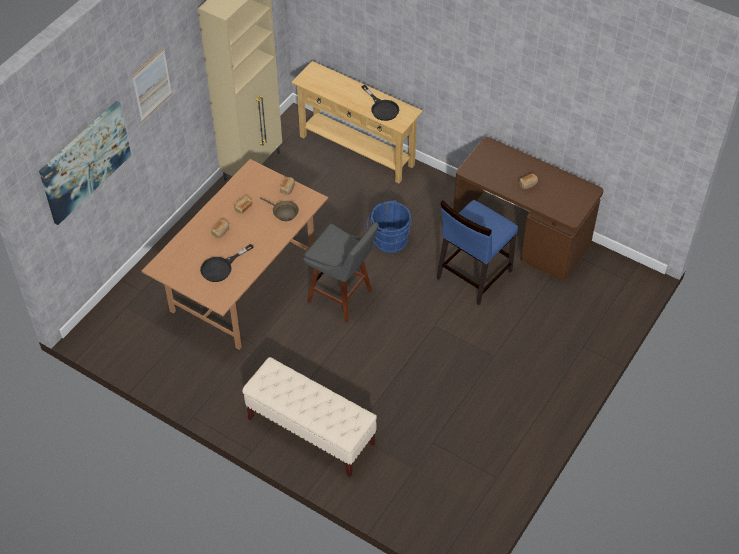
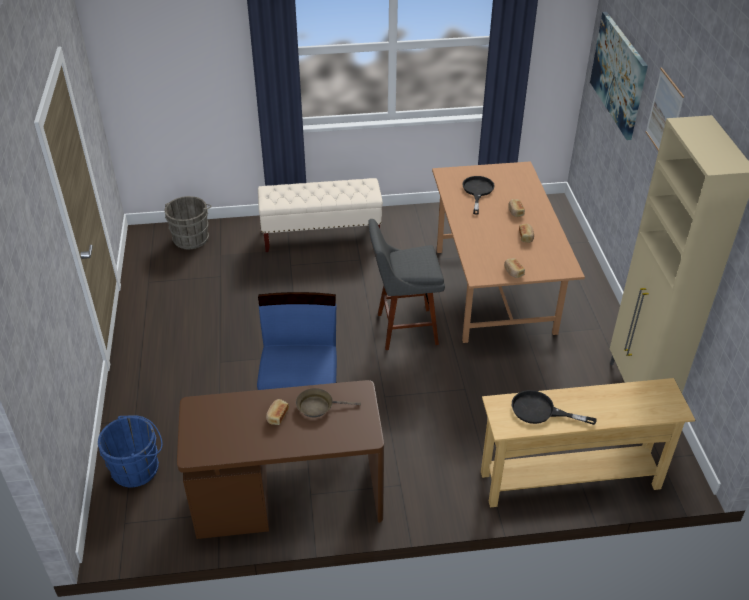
camera: 140 degrees right, 10 degrees down
(283, 212) = (488, 252): brown frying pan -> brown frying pan (318, 406)
(388, 240) = (422, 403): blue bucket -> blue bucket (138, 468)
(423, 510) = (191, 237): none -> grey bucket

